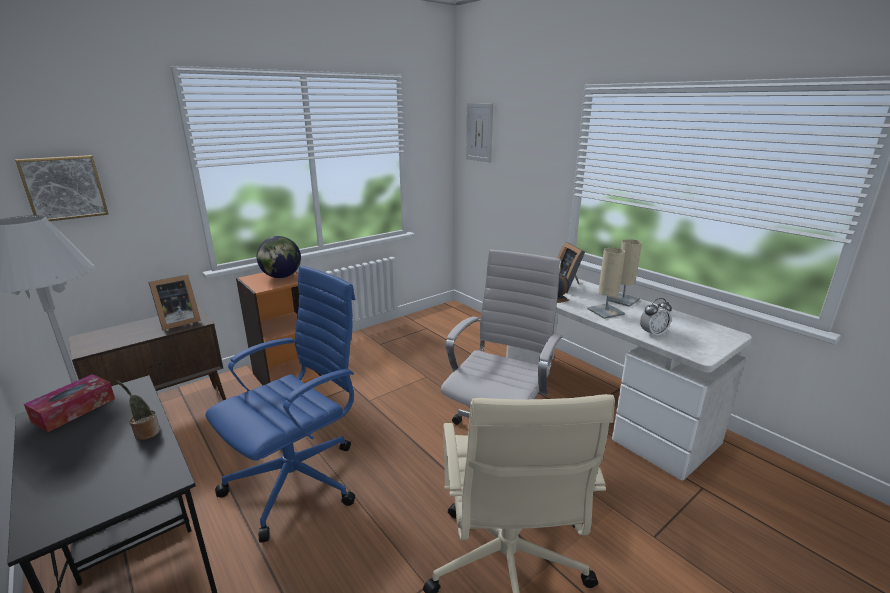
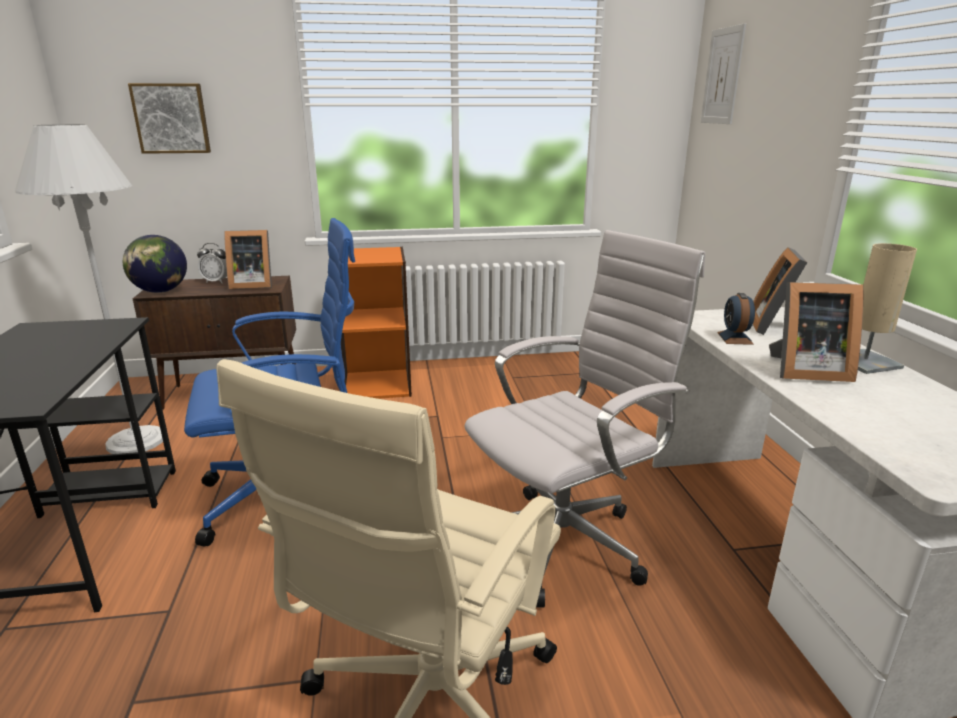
camera: 30 degrees right, 0 degrees up
(74, 410) = (57, 330): tissue box -> none
(145, 433) = (73, 362): potted plant -> none
(281, 277) = (380, 254): globe -> globe (161, 291)
(605, 311) = (805, 371): beige table lamp -> picture frame
(653, 334) = (864, 421): alarm clock -> alarm clock (216, 281)

